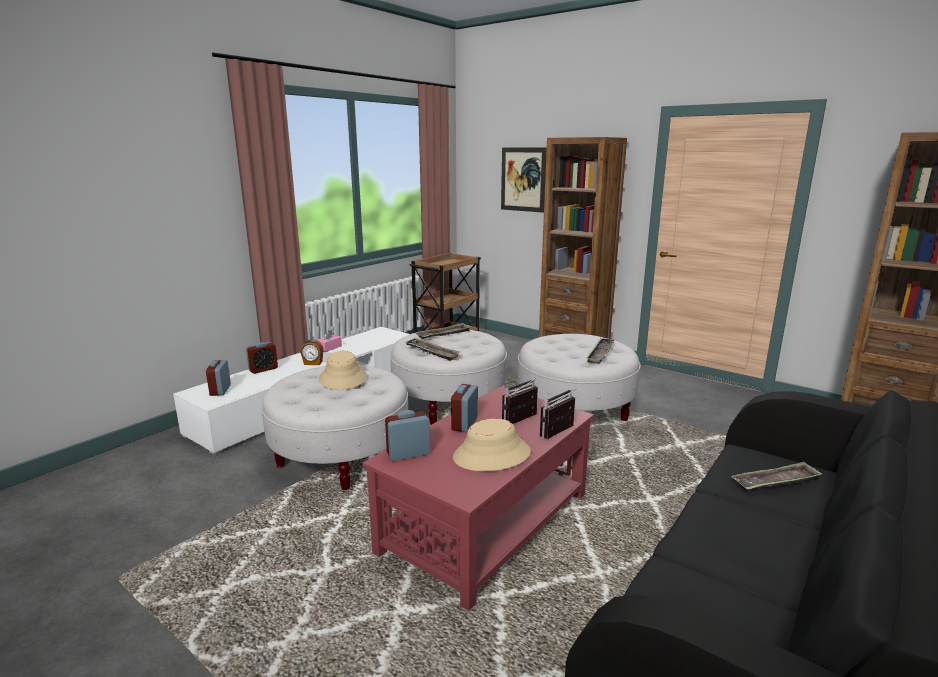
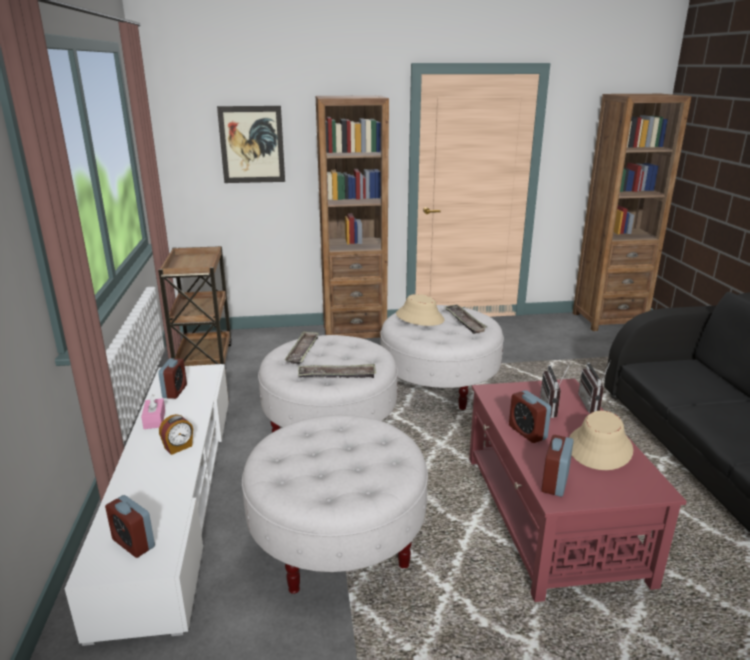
camera: 45 degrees left, 5 degrees up
(263, 369) = (129, 486): alarm clock -> alarm clock (175, 391)
(343, 378) = (322, 444): beige hat -> beige hat (420, 317)
(775, 482) = (689, 380): tray -> none

